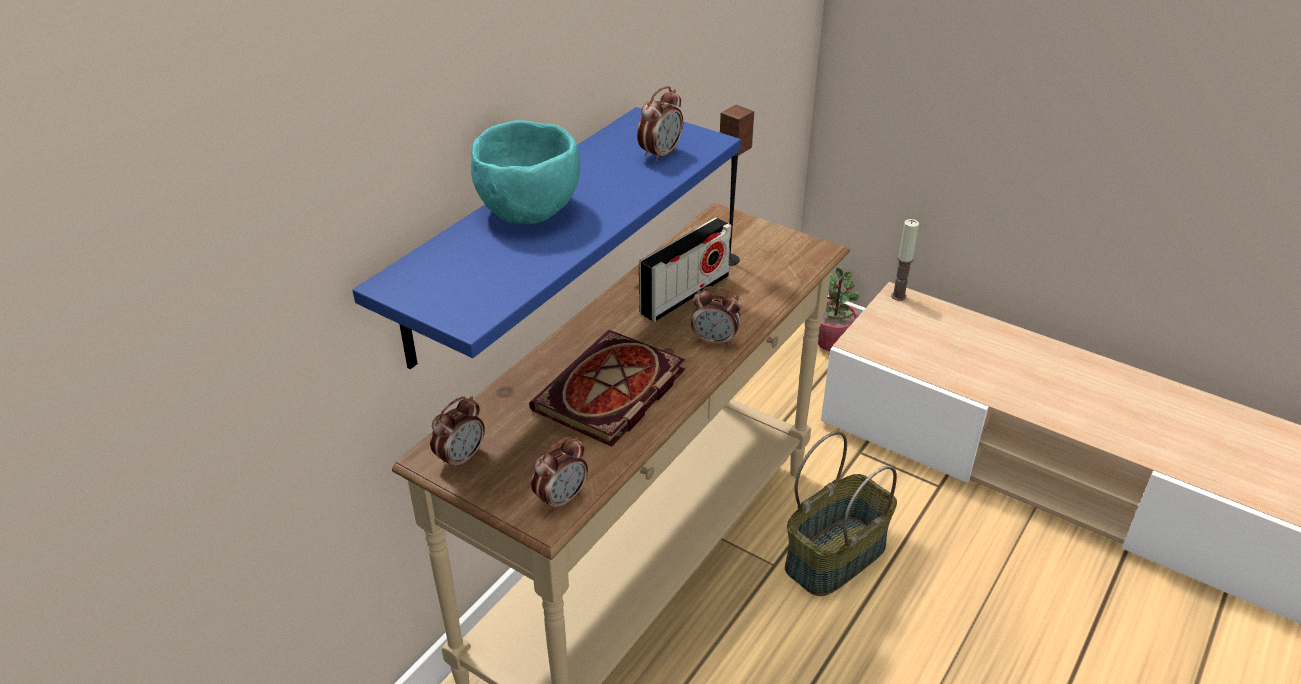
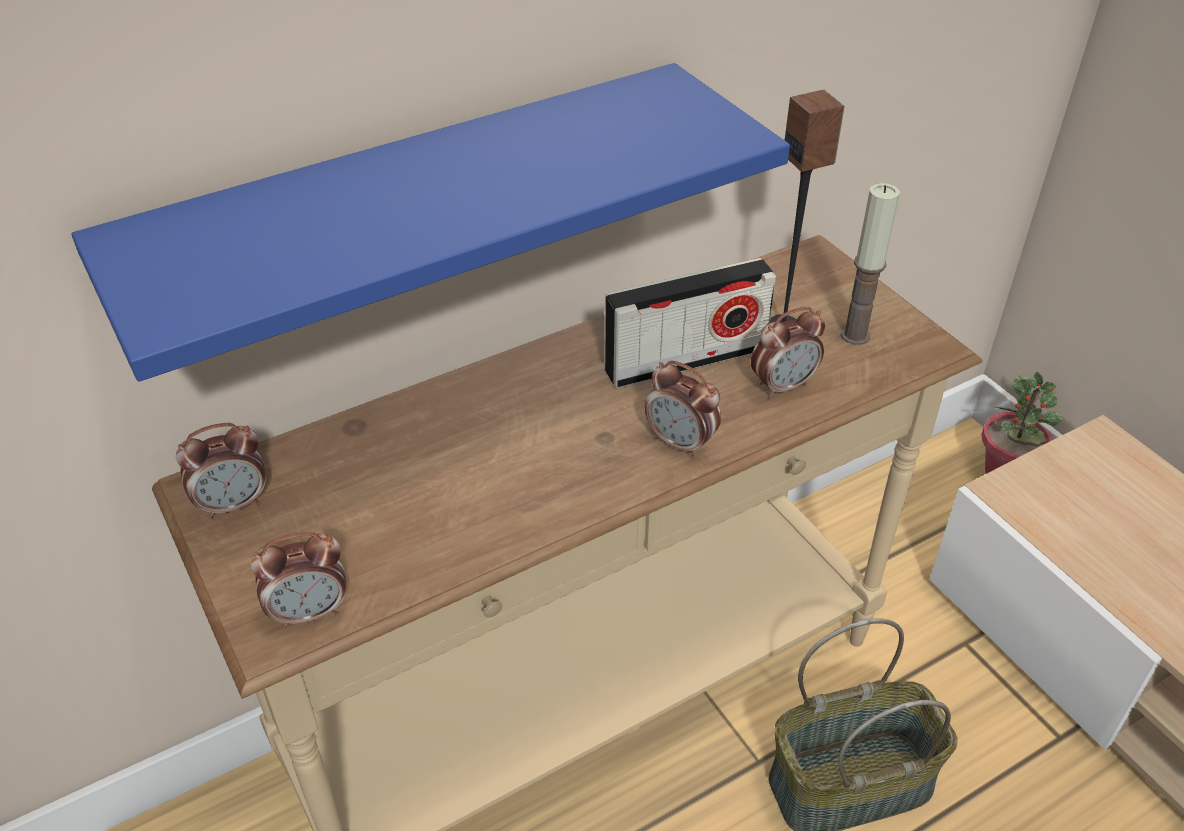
camera: 25 degrees right, 5 degrees up
(529, 209) = (393, 178): turquoise bowl -> none
(610, 394) = (483, 476): book -> none
(660, 154) = (647, 140): alarm clock -> alarm clock (783, 386)
(898, 296) = (1106, 441): candle -> candle (855, 335)

